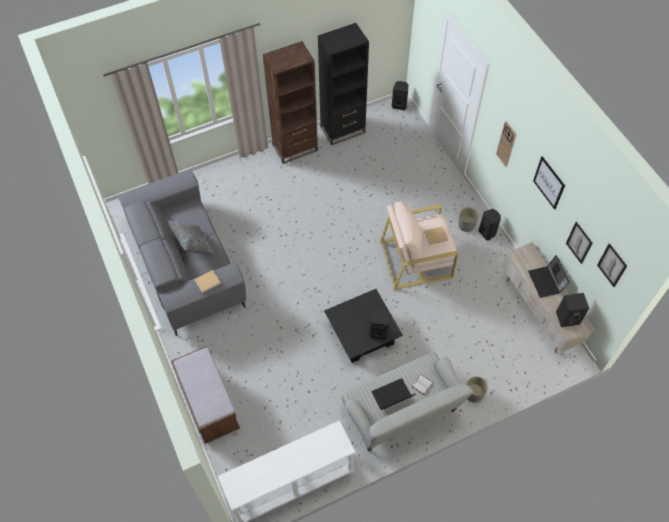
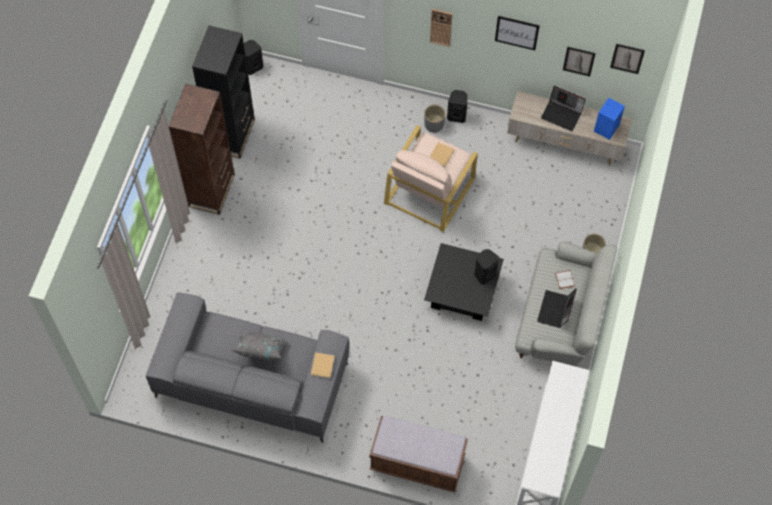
camera: 50 degrees left, 5 degrees up
(568, 317) = (606, 127): black speaker -> blue speaker

